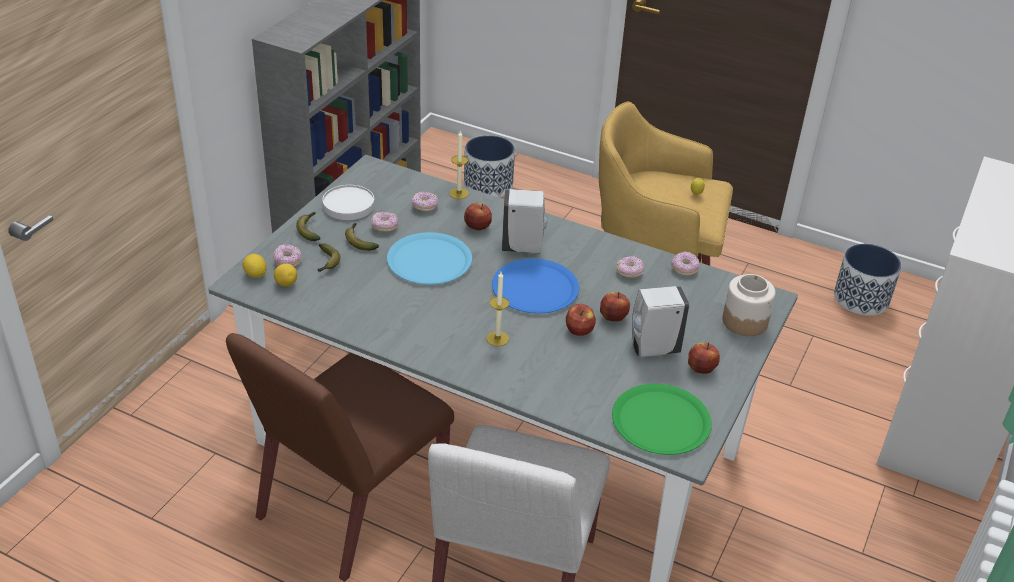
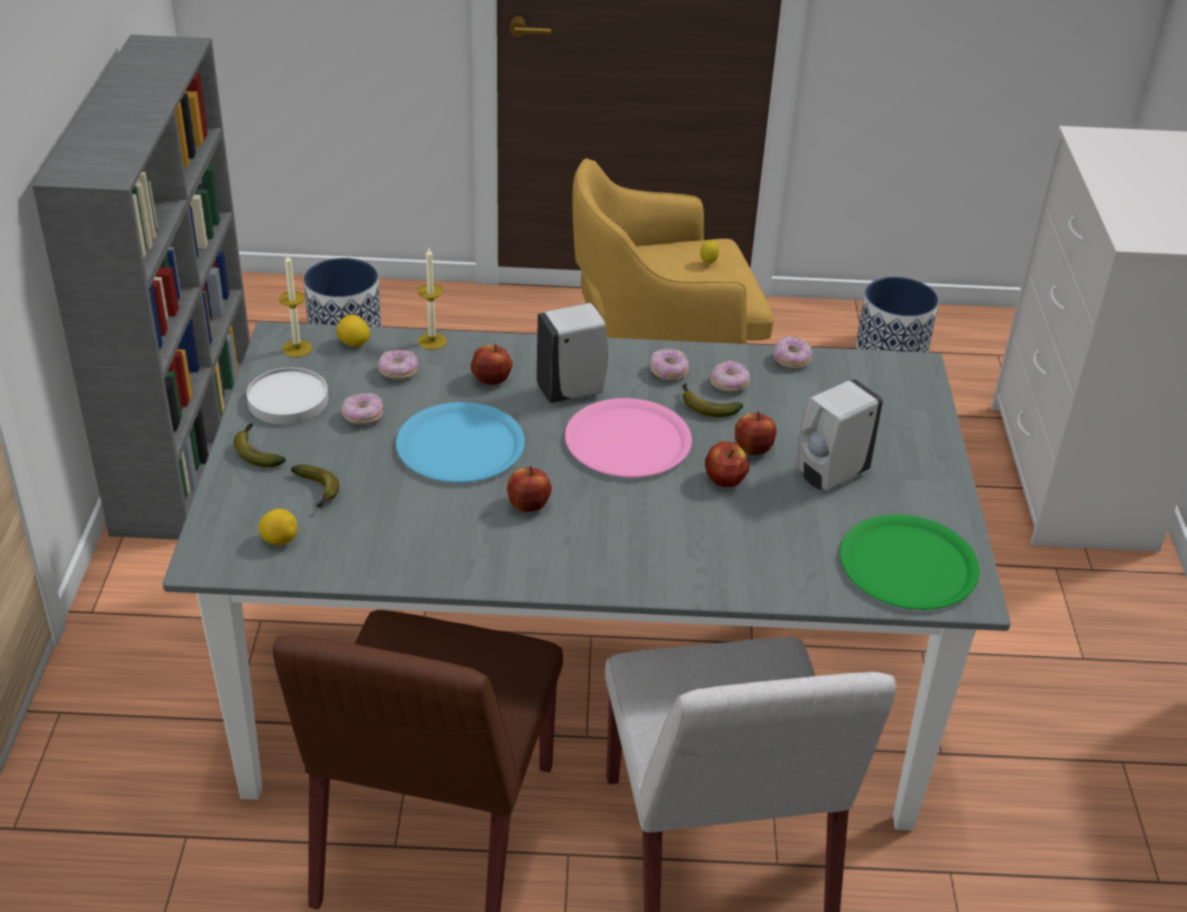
camera: 25 degrees left, 0 degrees up
(255, 275) = (223, 541): lemon -> lemon (354, 344)
(287, 261) = (257, 508): donut -> donut (668, 372)
(359, 241) = (341, 447): banana -> banana (705, 406)
(497, 338) = (630, 524): candle -> candle (297, 348)
(535, 288) = (628, 441): blue plate -> pink plate
(701, 368) = (904, 482): apple -> apple (528, 505)
(744, 321) = (909, 405): jar -> none

